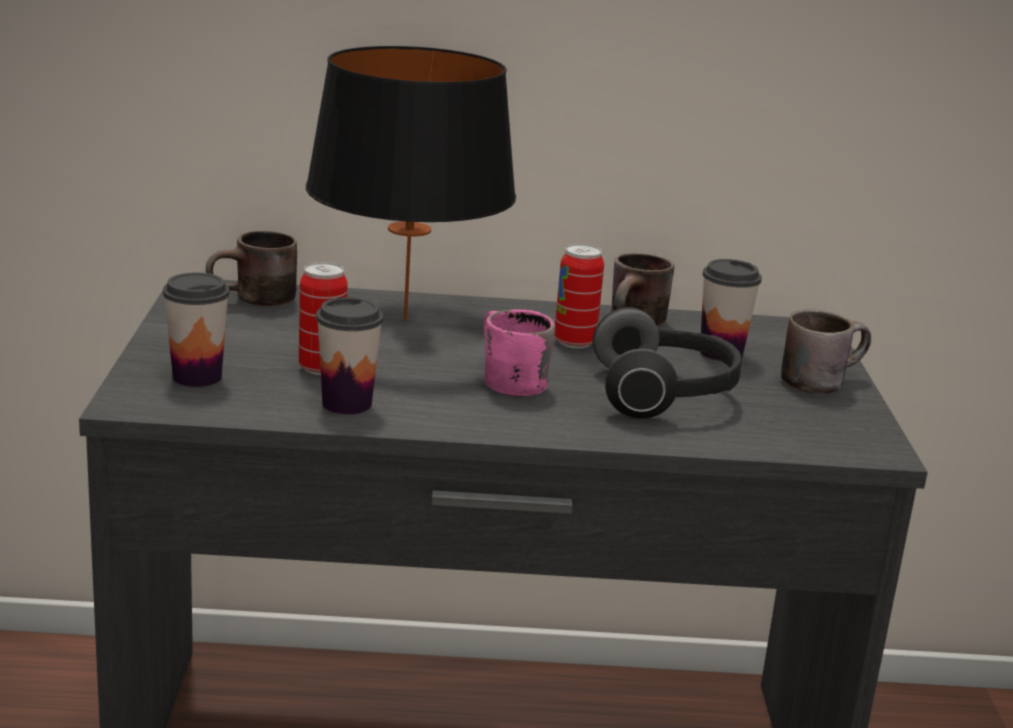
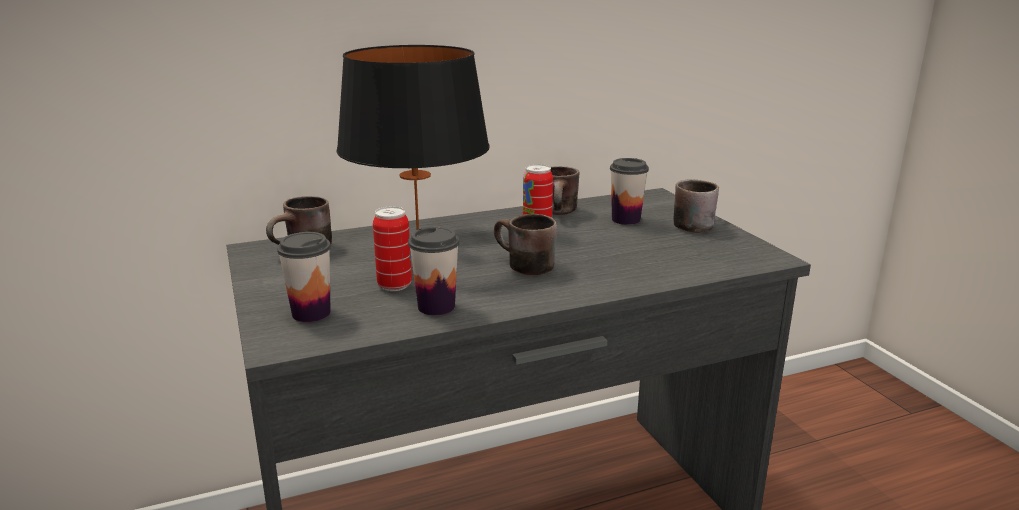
camera: 20 degrees left, 0 degrees up
(503, 381) = (521, 266): pink mug -> brown mug
(665, 394) = (623, 252): headphones -> none

